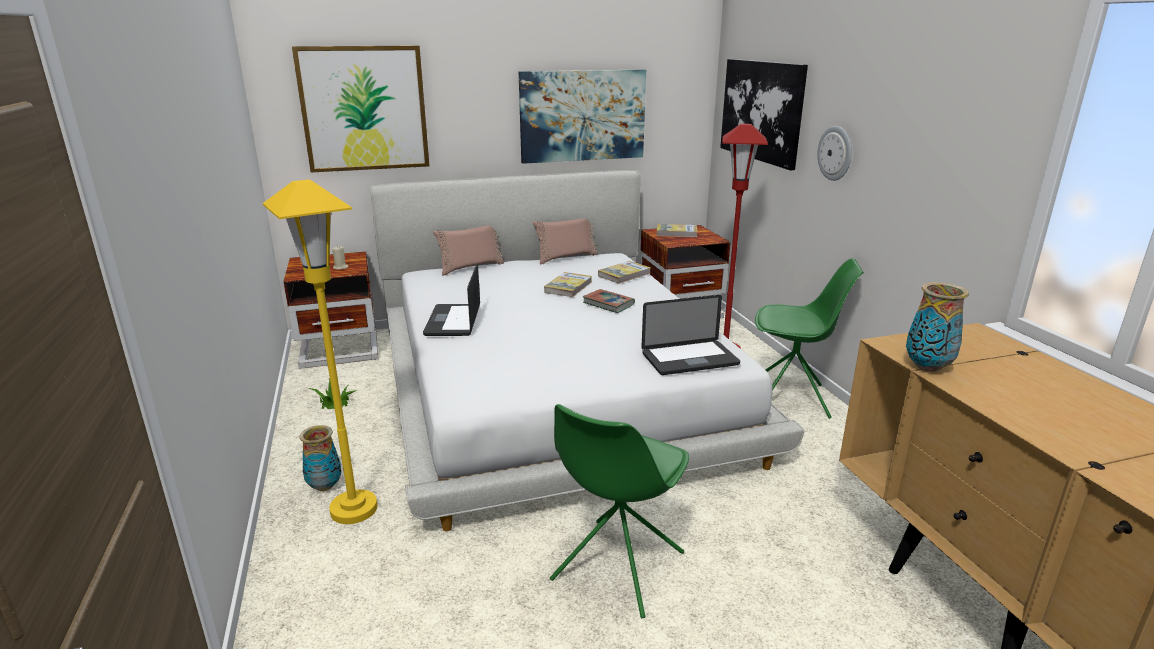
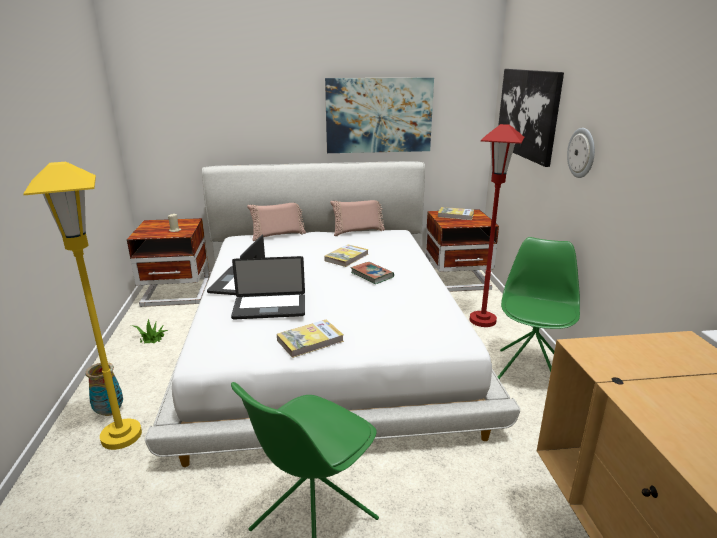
camera: 10 degrees right, 0 degrees up
(364, 109) = (200, 106): picture -> none
(624, 274) = (398, 249): book -> book (310, 341)
(690, 359) = (418, 334): laptop -> laptop (269, 308)
(791, 398) = (529, 371): green chair -> green chair turned 90 degrees counterclockwise
(928, 367) = (615, 380): vase -> none

